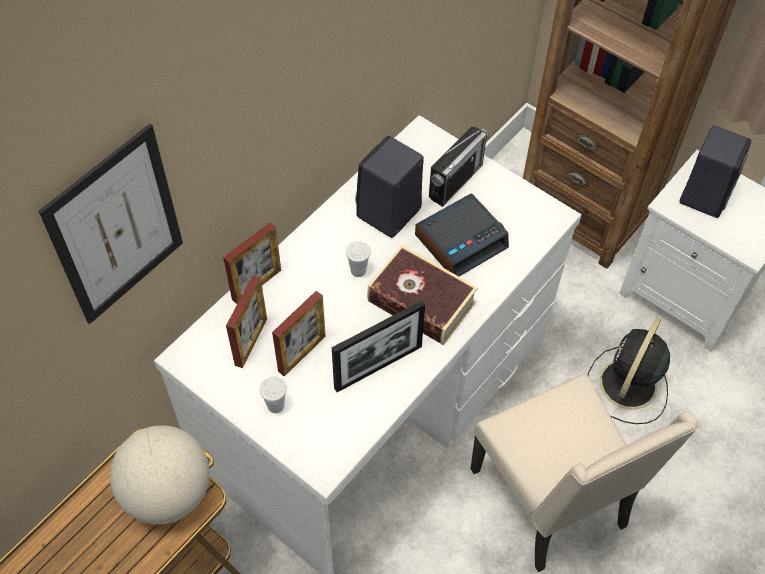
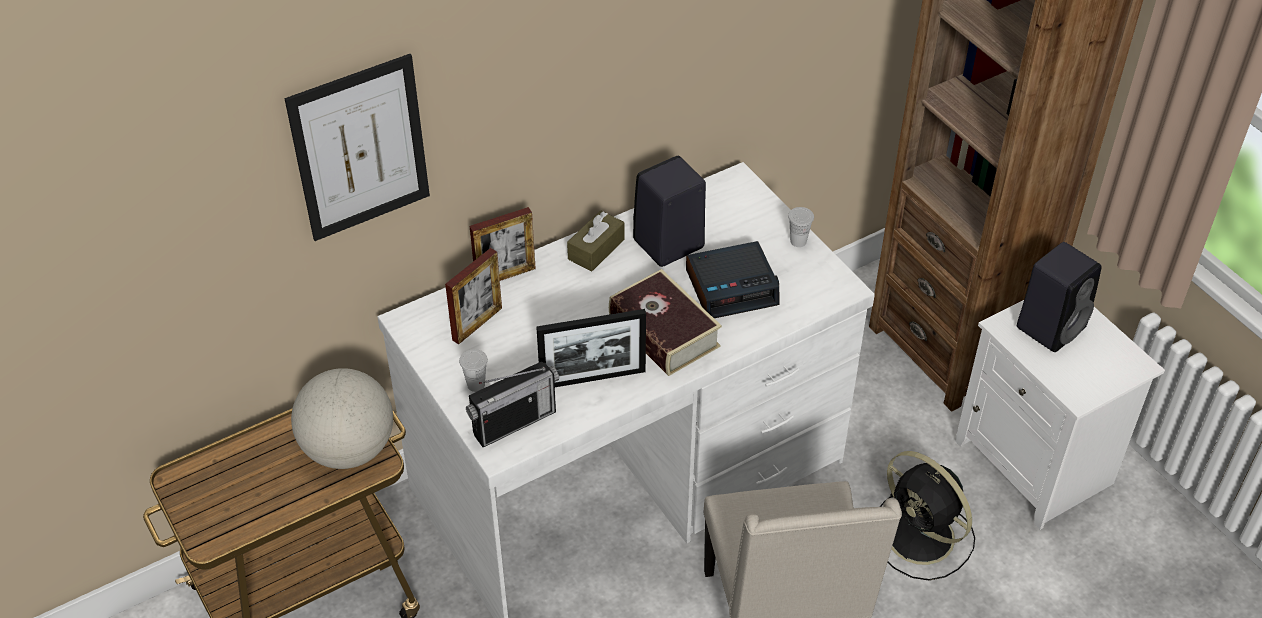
camera: 20 degrees right, 10 degrees down
(302, 353) = (522, 347): picture frame -> none
(327, 235) = (596, 249): none -> brown tissue box
(358, 270) = (612, 288): white cup -> white cup (798, 241)
(455, 181) = (752, 231): radio -> radio (514, 422)
(627, 386) = (922, 538): black fan -> black fan turned 90 degrees counterclockwise

